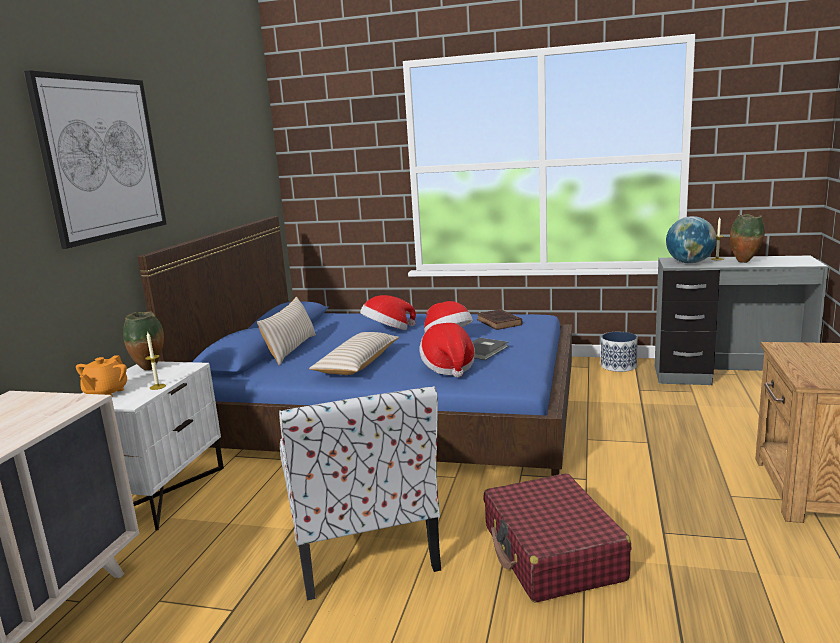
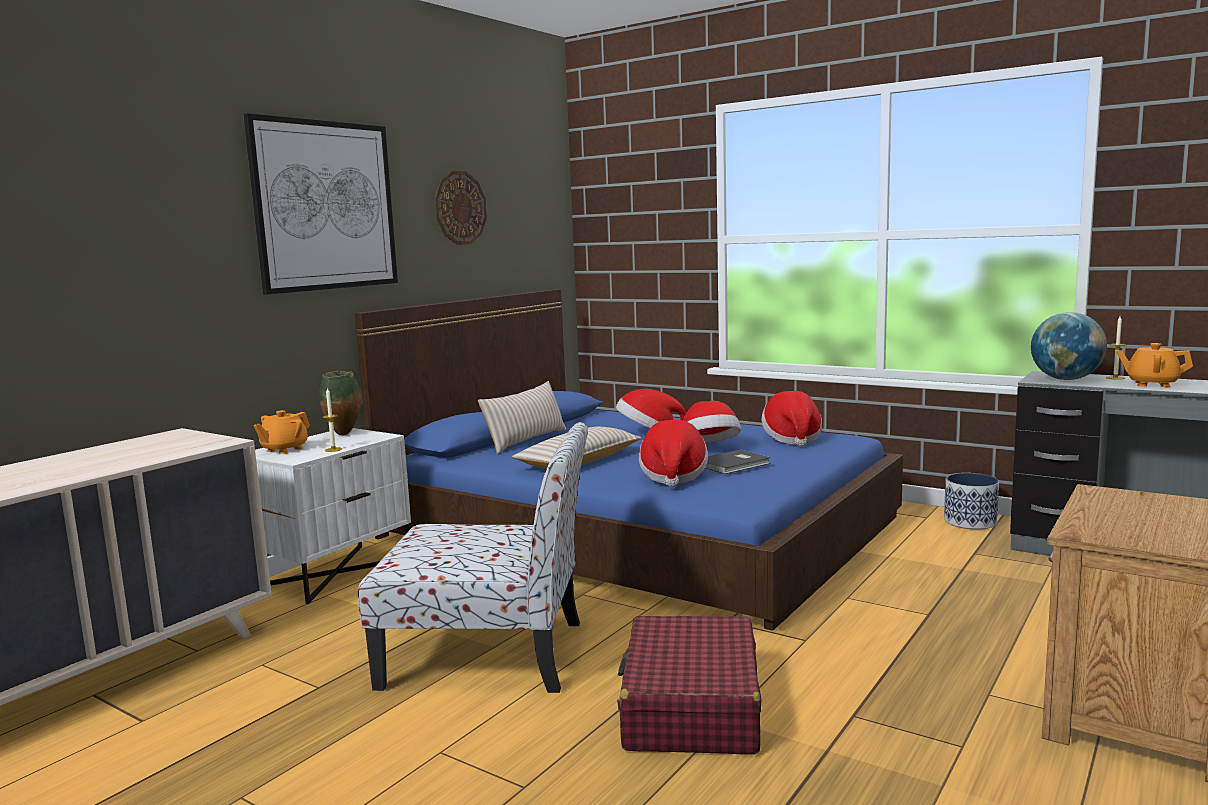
camera: 20 degrees right, 5 degrees down
(202, 152) = (460, 208): none -> wall clock
(362, 543) = (490, 654): chair -> chair turned 90 degrees counterclockwise
(499, 323) = (792, 439): brown book -> hat
(745, 262) = (1151, 384): vase -> orange teapot

